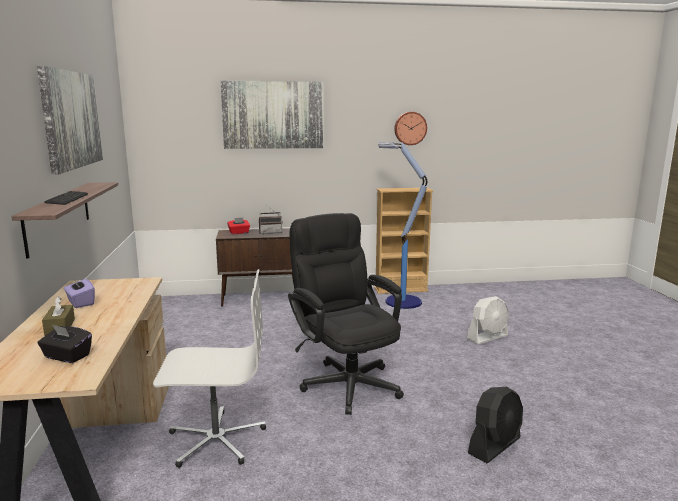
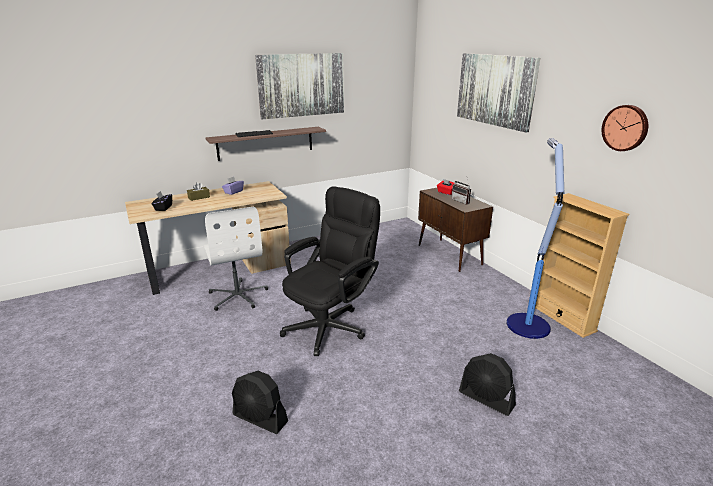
camera: 70 degrees right, 10 degrees up
(487, 337) = (486, 399): white fan -> black fan

